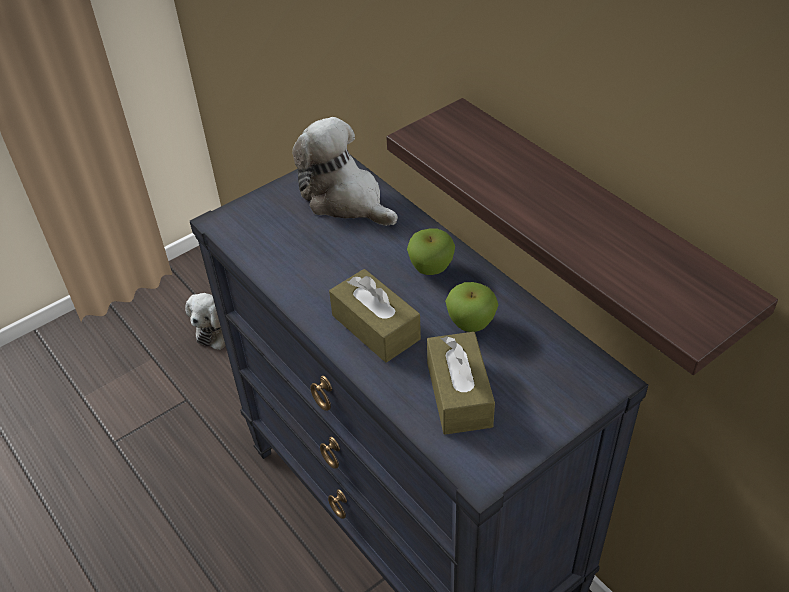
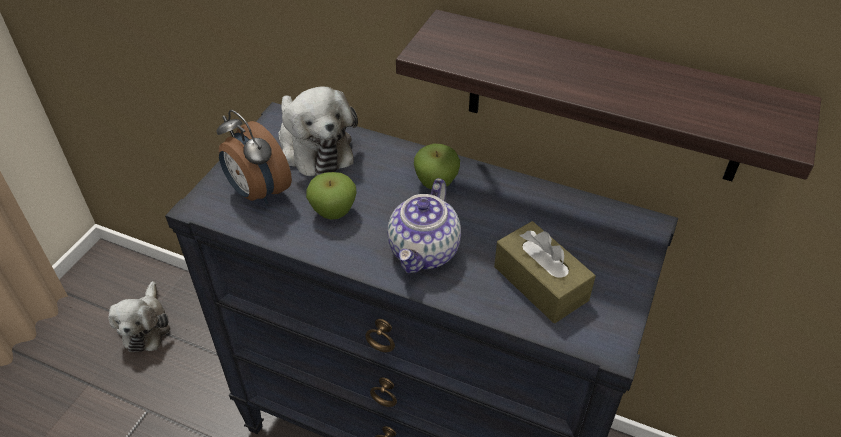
camera: 30 degrees left, 0 degrees up
(272, 225) = (257, 192): none -> alarm clock
(345, 199) = (313, 147): plush toy -> plush toy turned 135 degrees counterclockwise
(375, 327) = (425, 252): brown tissue box -> teapot
(471, 323) = (505, 219): apple -> apple (333, 212)

